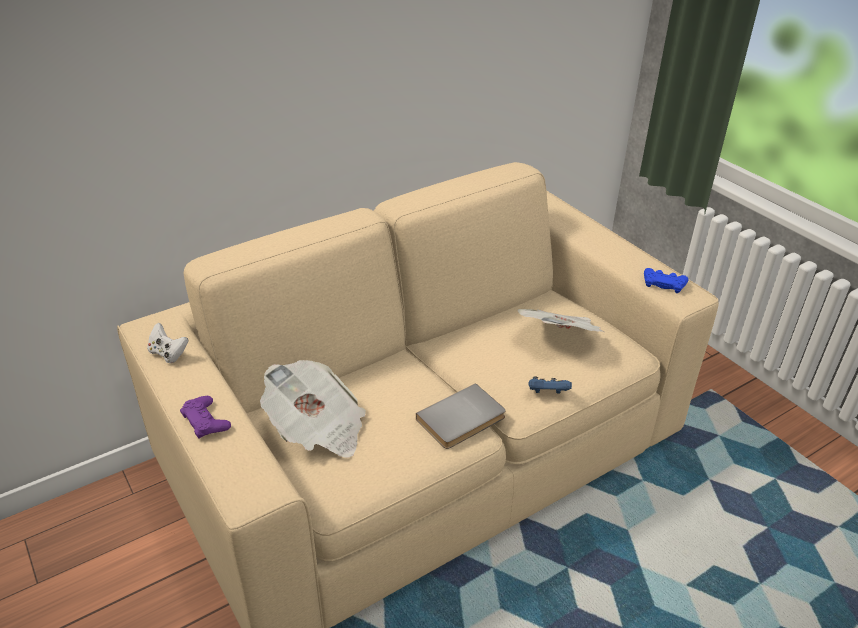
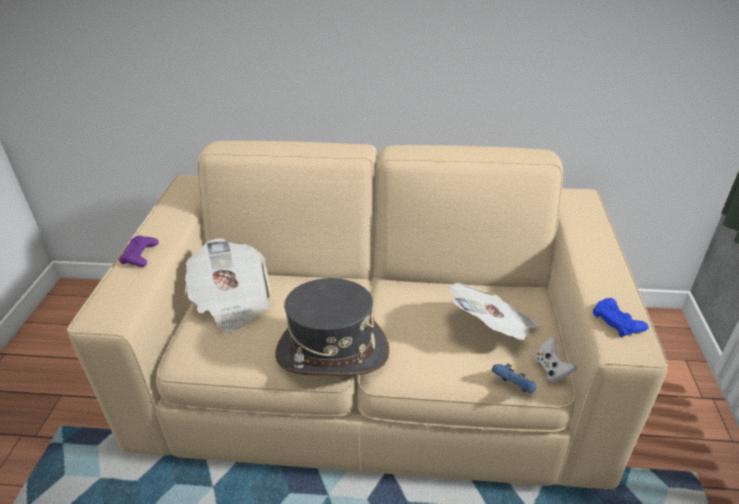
camera: 40 degrees right, 0 degrees up
(168, 354) = (176, 203): white game controller -> white game controller (551, 369)
(463, 420) = (332, 351): grey book -> grey hat
(547, 393) = (424, 369): blue game controller -> blue game controller (513, 386)

